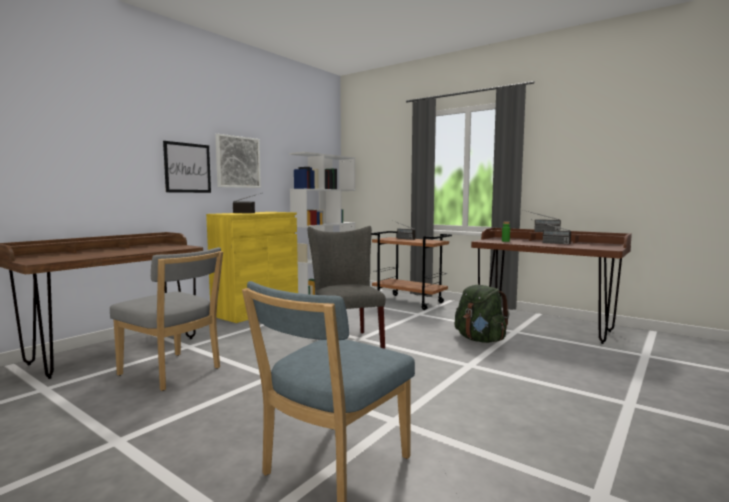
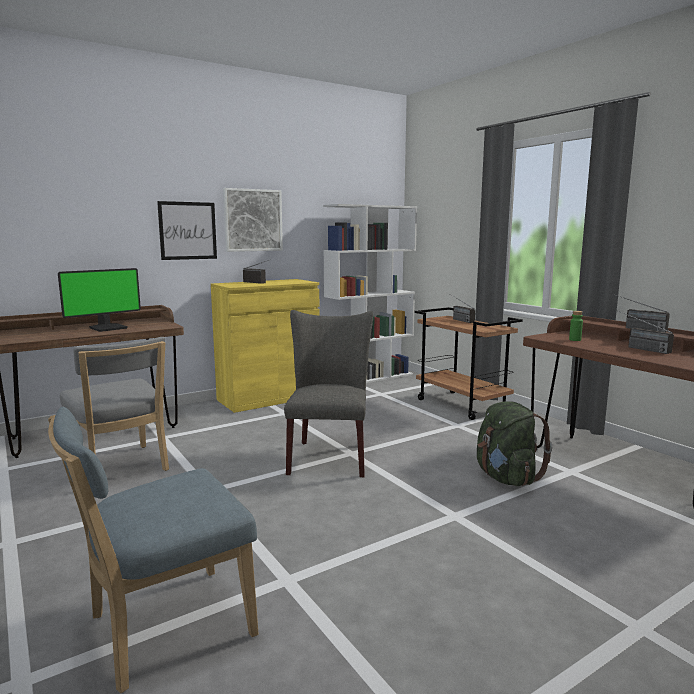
camera: 20 degrees right, 5 degrees up
(132, 250) = (108, 328): none -> monitor

